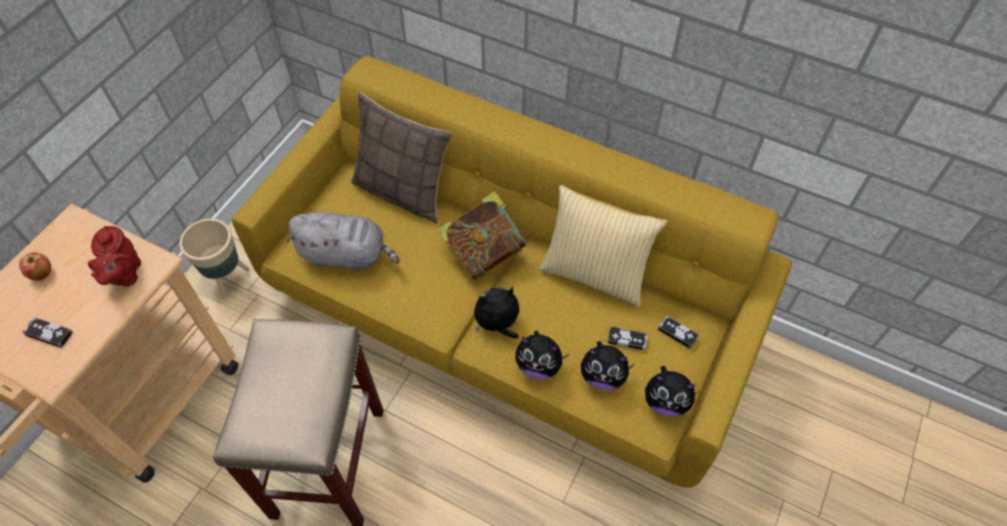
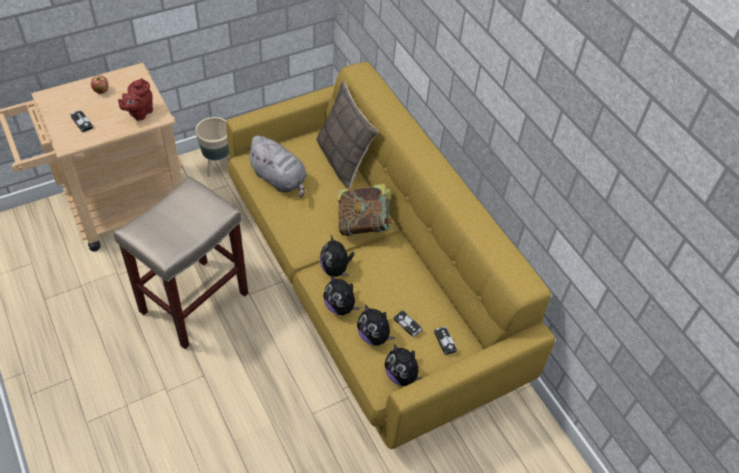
camera: 30 degrees right, 5 degrees down
(497, 324) = (335, 269): plush toy -> plush toy turned 120 degrees counterclockwise
(595, 274) = (422, 276): pillow -> none

